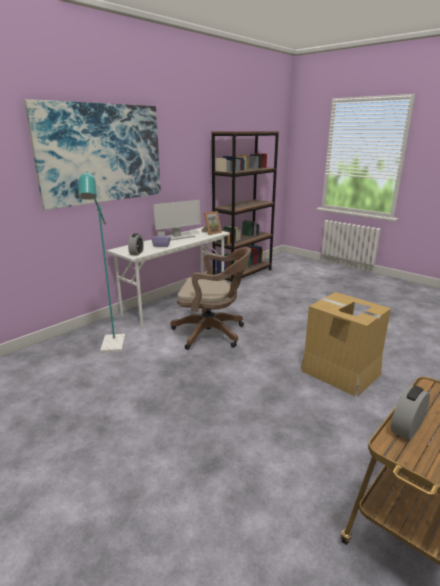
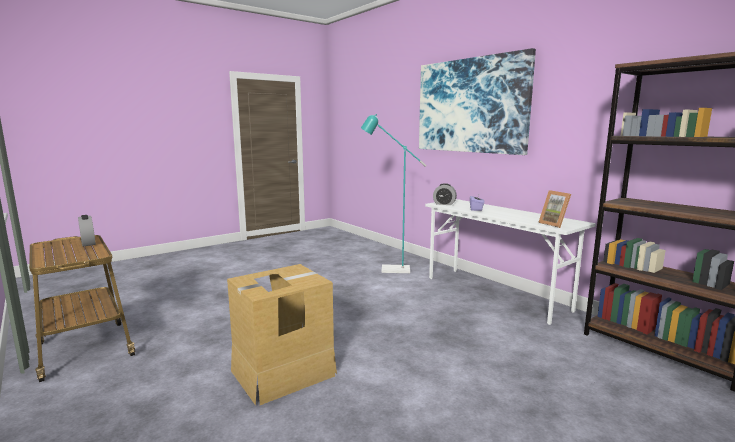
camera: 100 degrees right, 10 degrees down
(177, 237) = (518, 213): monitor -> none
(212, 333) = (408, 308): brown office chair -> none

